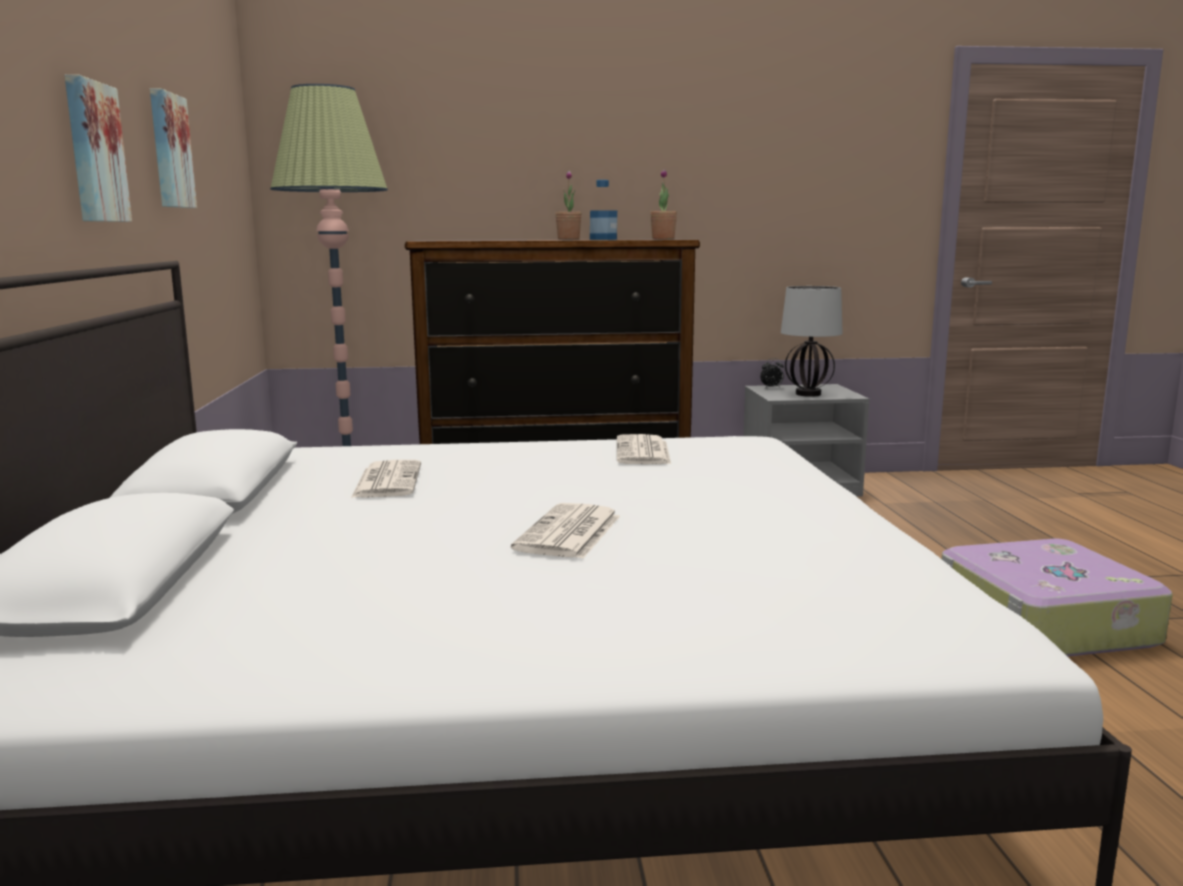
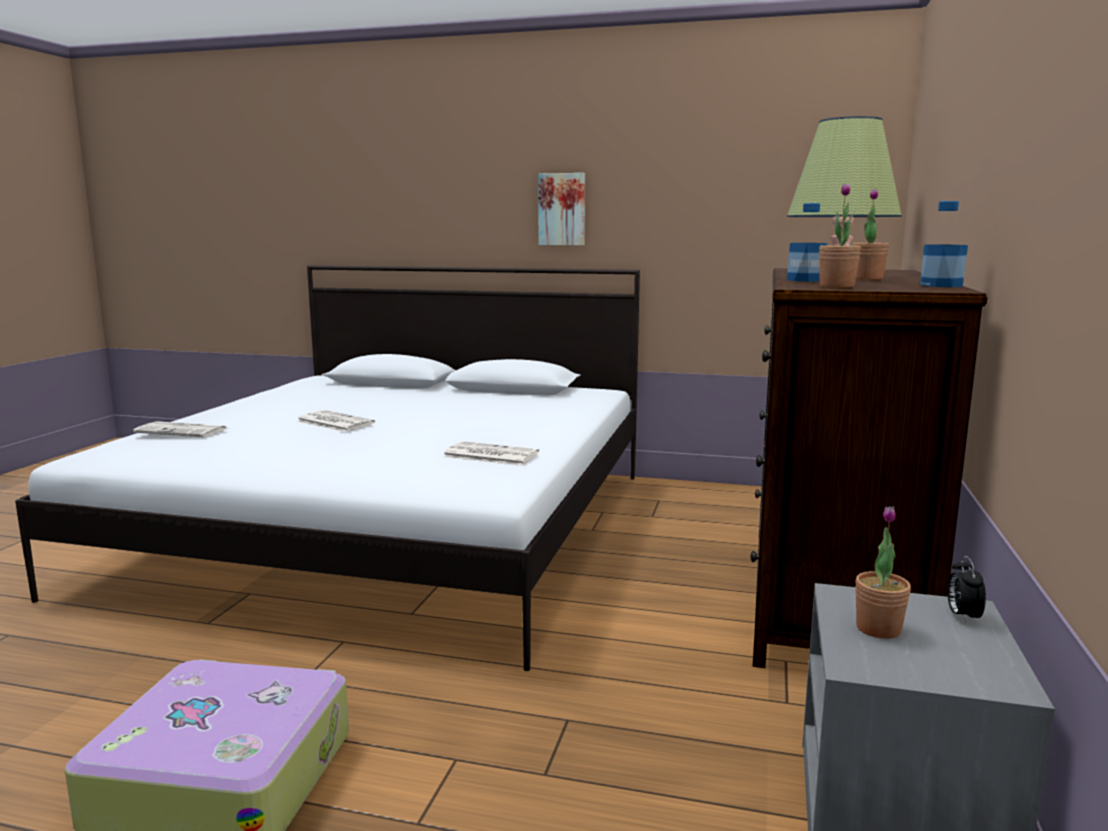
camera: 110 degrees right, 0 degrees up
(168, 151) = (678, 198): picture -> none
(387, 481) = (491, 407): newspaper -> newspaper (183, 431)
(626, 238) = (941, 285): none -> bottle
(808, 394) = (878, 629): table lamp -> potted plant

